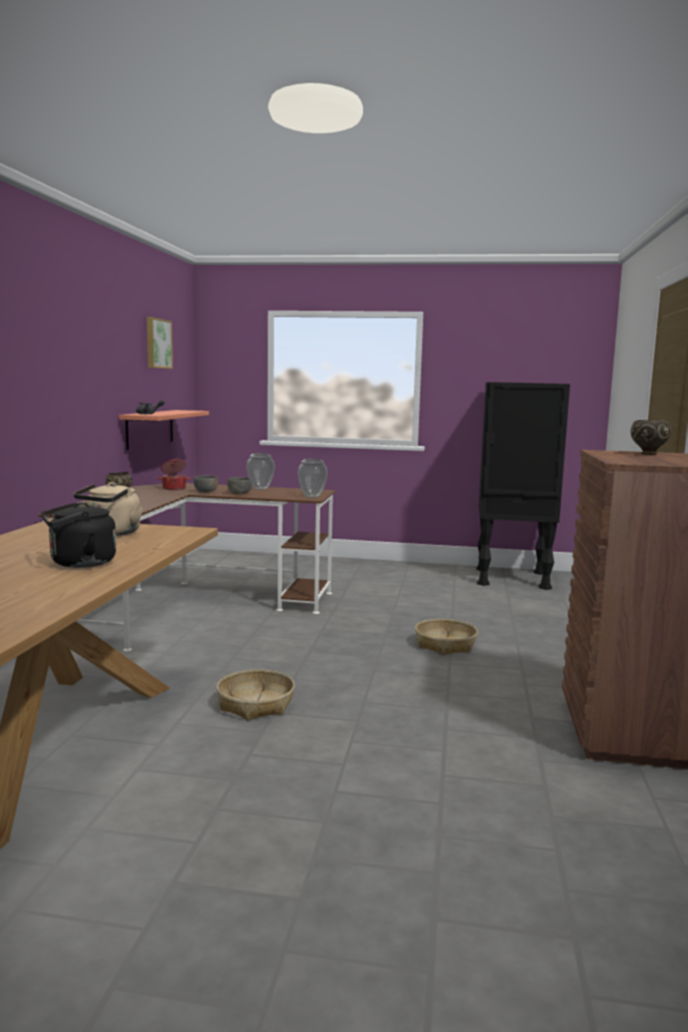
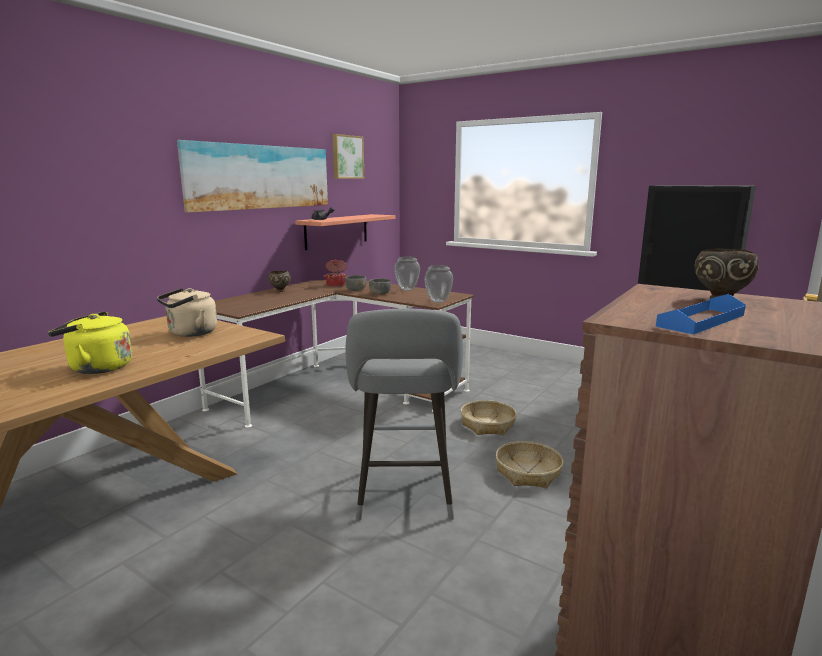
camera: 25 degrees right, 5 degrees up
(79, 563) = (97, 368): black kettle -> yellow kettle
(93, 363) = (260, 177): none -> picture
(256, 704) = (284, 509): basket -> basket (488, 425)
(359, 677) = (404, 498): none -> grey stool
(663, 461) = (701, 320): none -> blue tray

